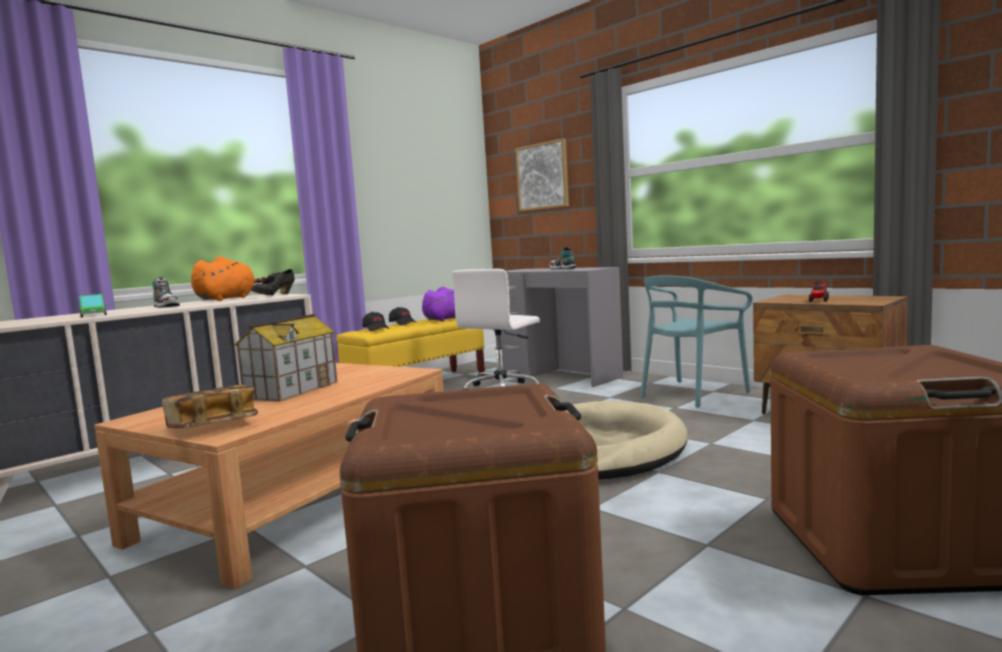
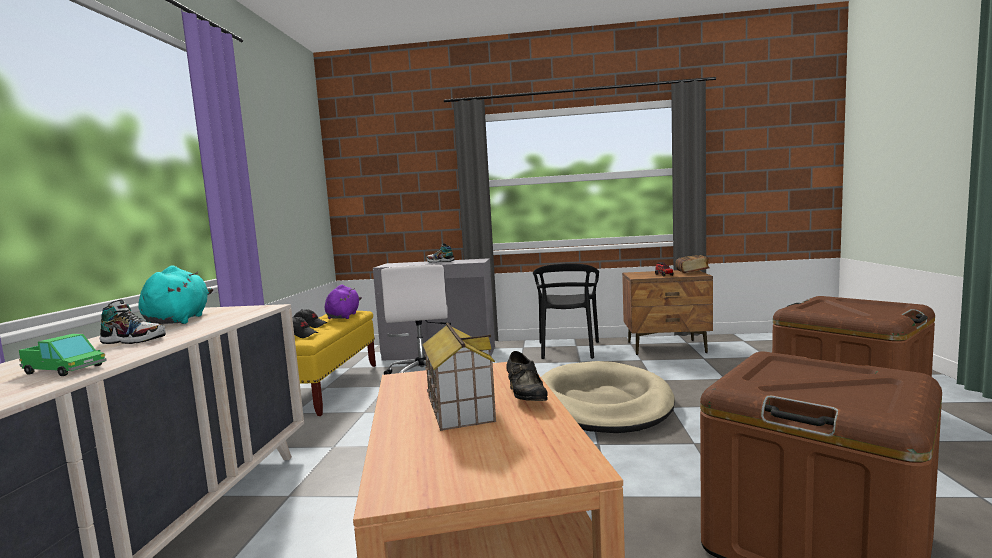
camera: 40 degrees left, 0 degrees up
(212, 426) = (533, 465): book -> book (692, 272)
(228, 299) = (179, 320): orange plush toy -> turquoise plush toy
(274, 296) = (243, 310): black shoe -> black shoe (526, 397)
(542, 176) = (396, 181): picture -> none
(692, 393) = (568, 349): turquoise chair -> black chair

